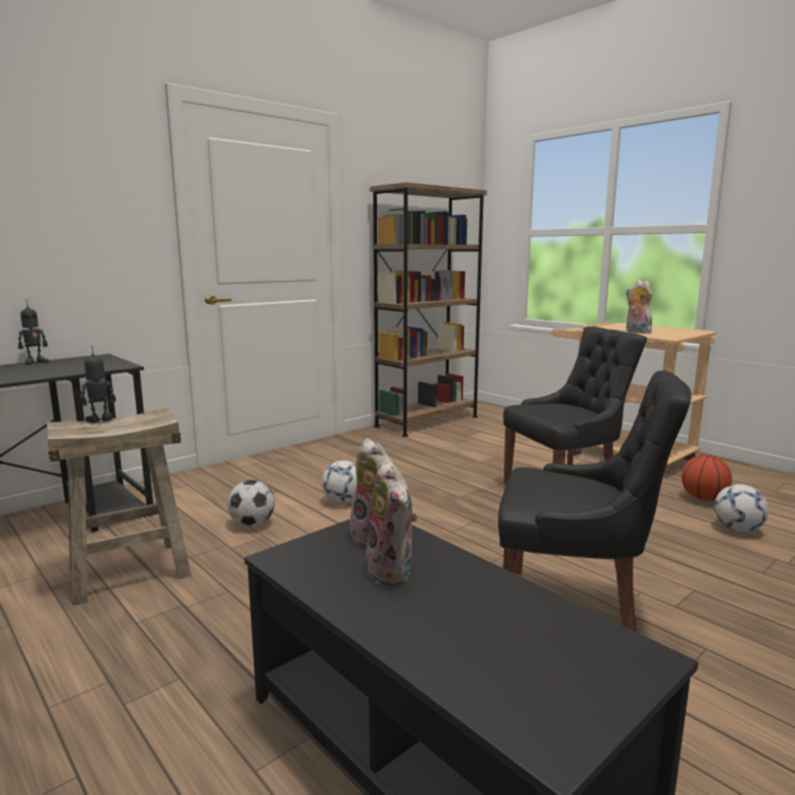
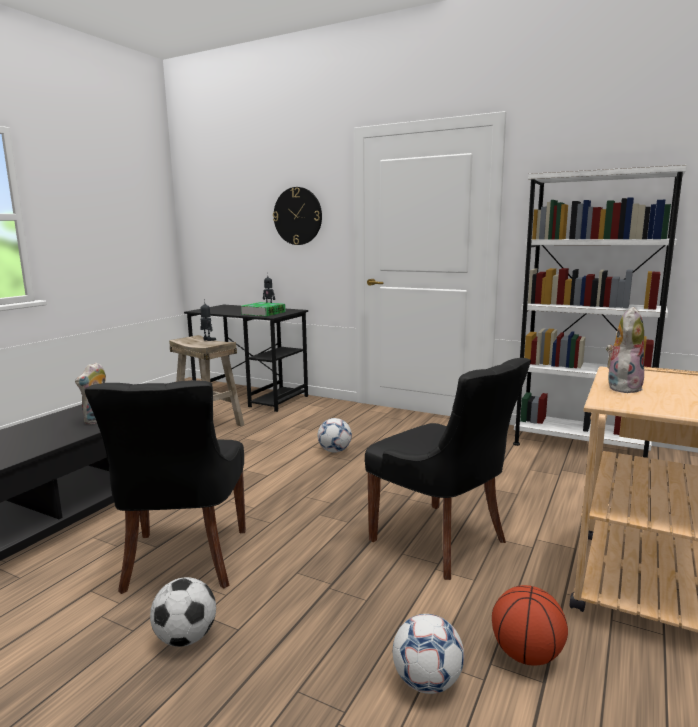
camera: 70 degrees right, 0 degrees up
(72, 202) = (298, 216): none -> wall clock
(81, 366) = (263, 313): none -> book
(252, 524) = (278, 435): football -> football (186, 638)
(393, 571) = (57, 428): plush toy -> none
(427, 421) = (579, 445): brown bookcase -> white bookcase

